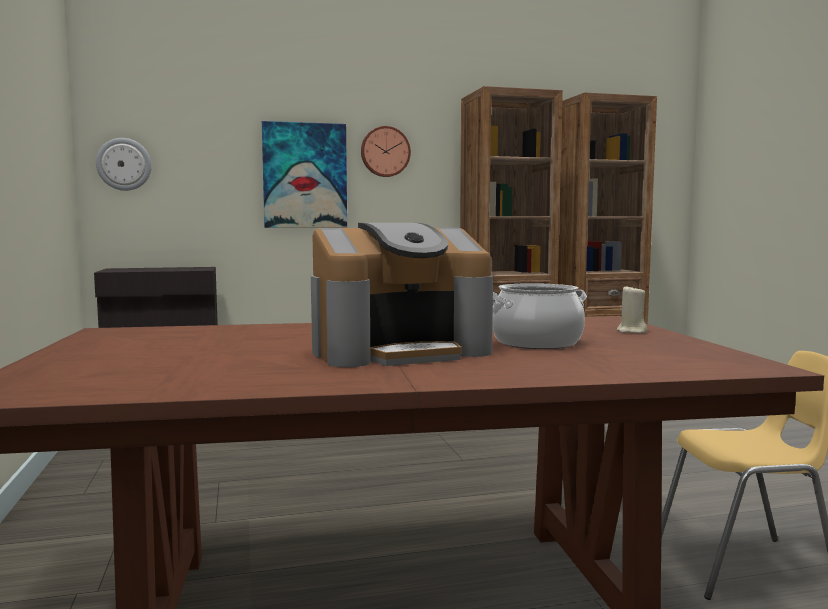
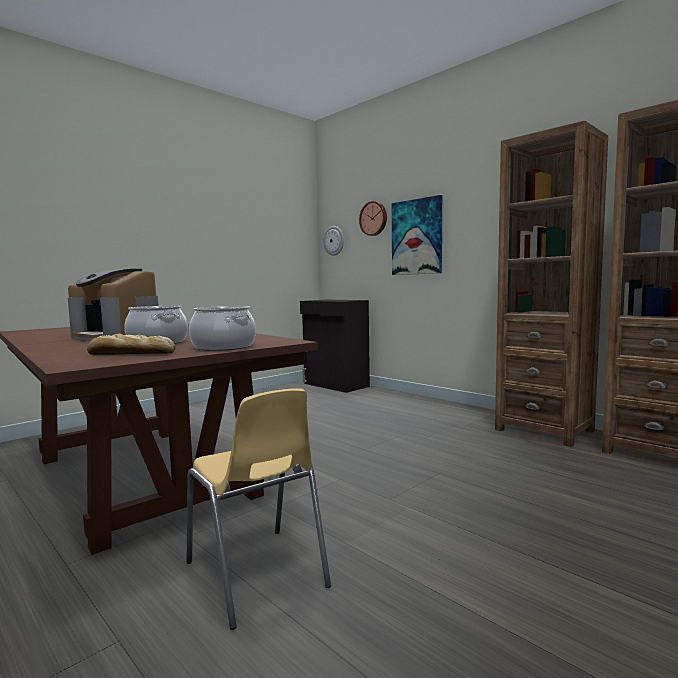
camera: 60 degrees right, 0 degrees up
(385, 152) = (469, 211): wall clock -> wall clock (374, 218)
(631, 331) = (224, 347): beige candle -> cooking pot
(664, 352) = (130, 354): none -> bread

